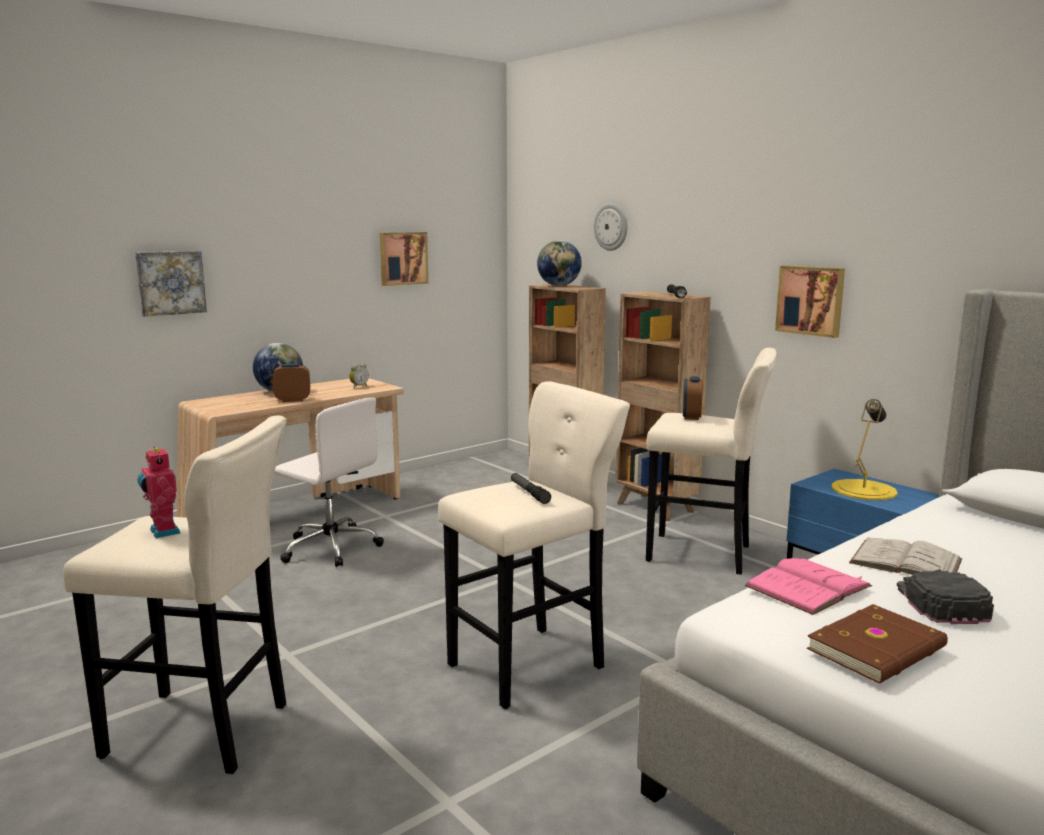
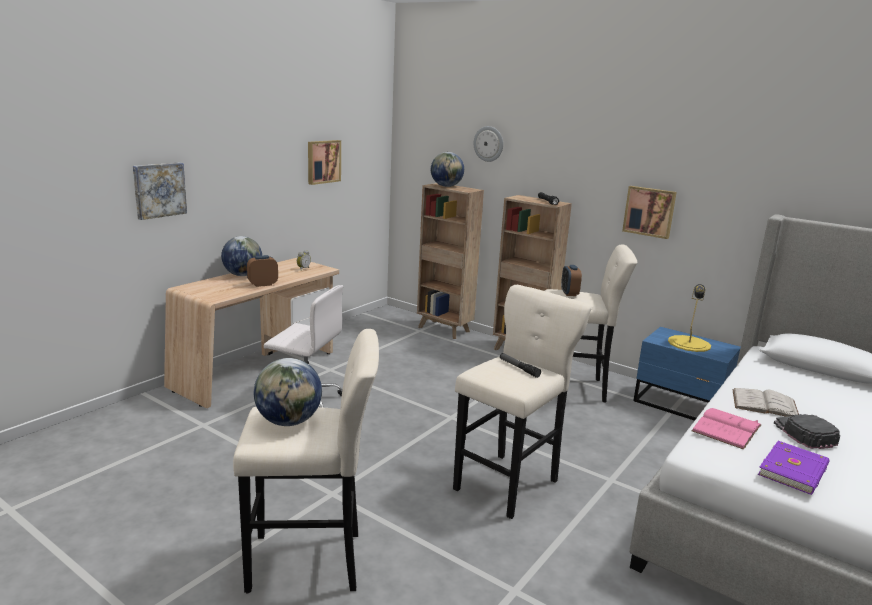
camera: 15 degrees left, 5 degrees up
(162, 532) = (289, 421): toy robot -> globe
(879, 649) = (794, 471): brown book -> purple book

